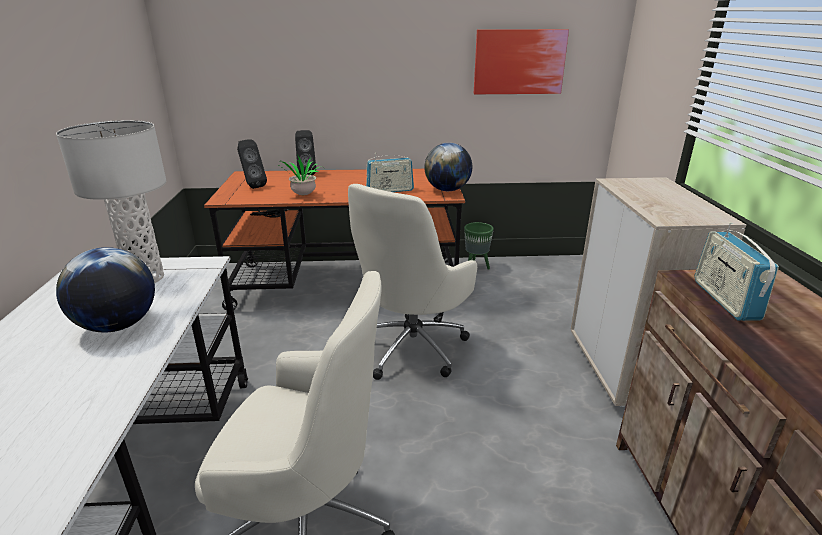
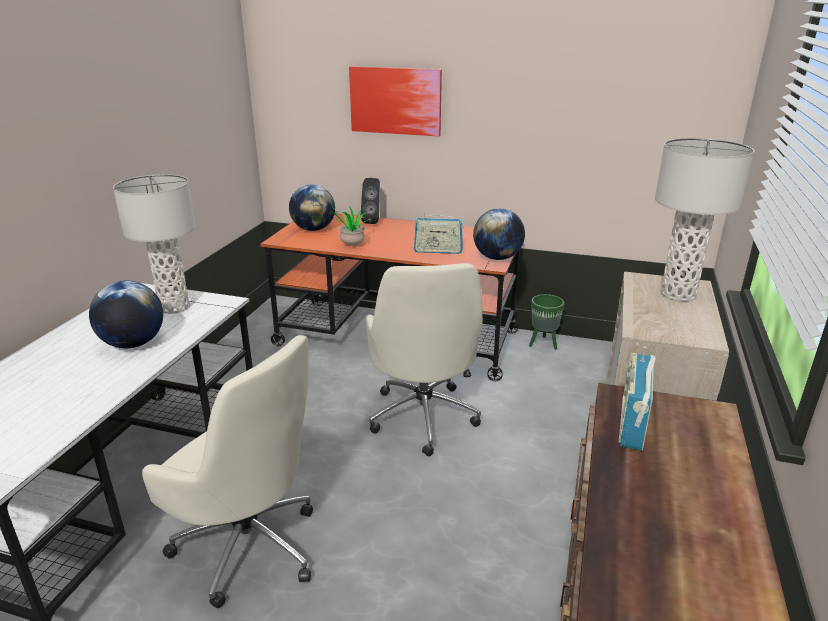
camera: 20 degrees right, 0 degrees up
(252, 186) = (313, 229): black speaker -> globe
(412, 349) = (423, 417): beige office chair -> beige office chair turned 60 degrees counterclockwise
(519, 62) = (609, 123): picture -> picture (395, 101)
(657, 189) = (678, 294): none -> white table lamp

